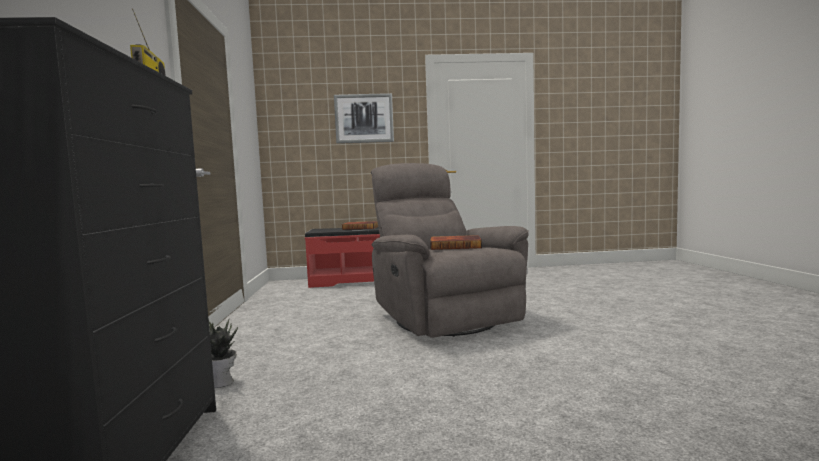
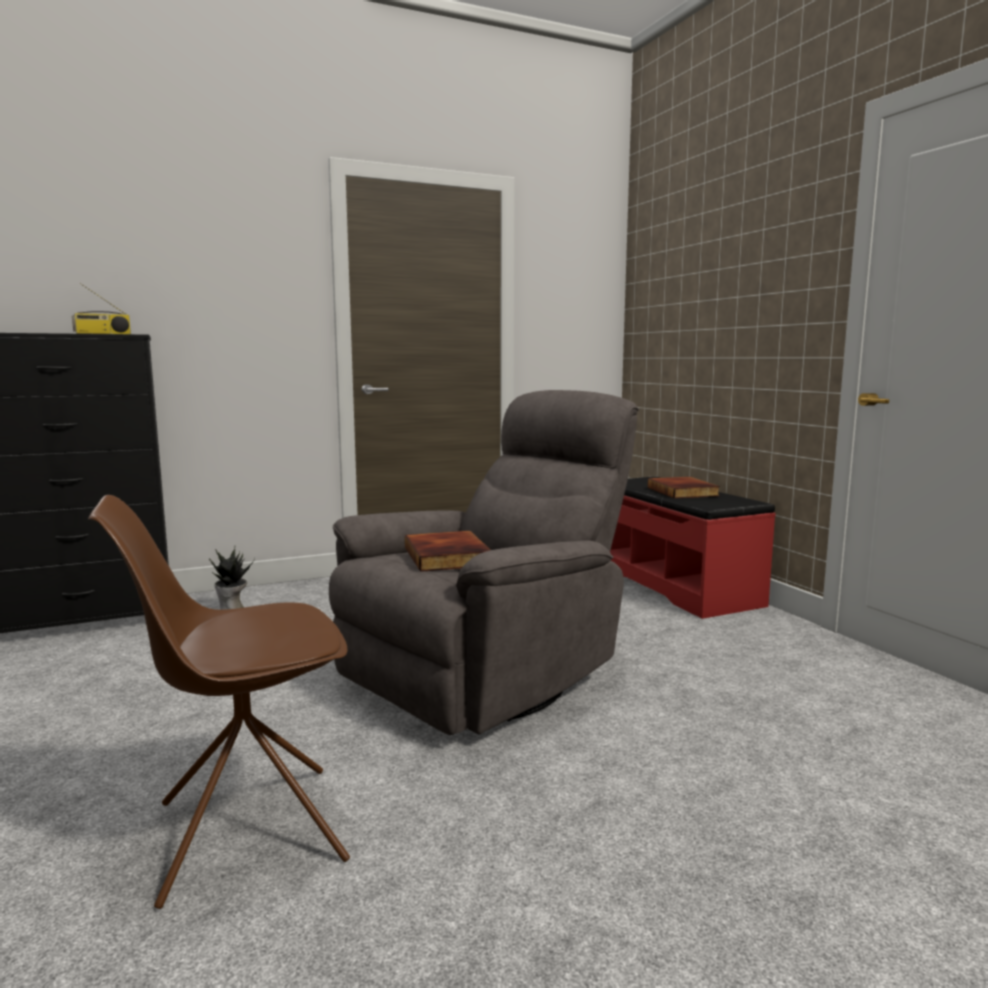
camera: 70 degrees right, 5 degrees up
(364, 118) = (743, 276): picture -> none
(597, 367) = (245, 832): none -> brown chair

